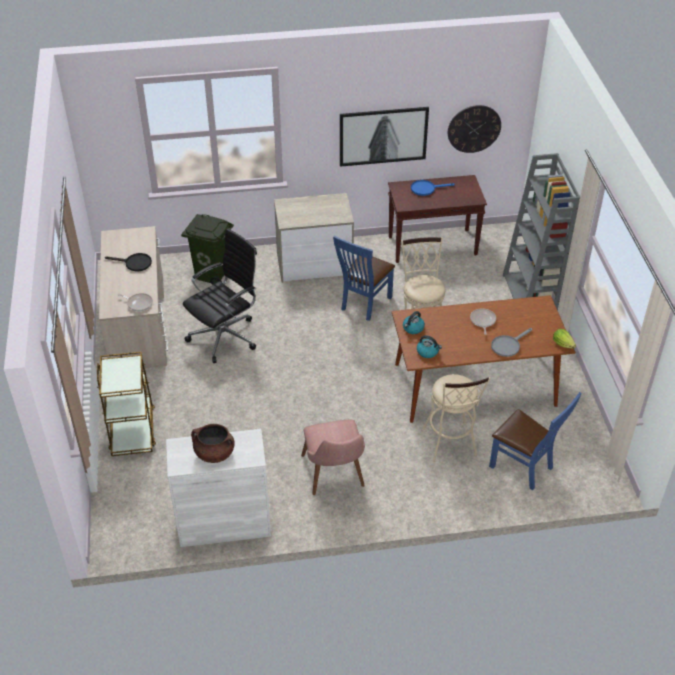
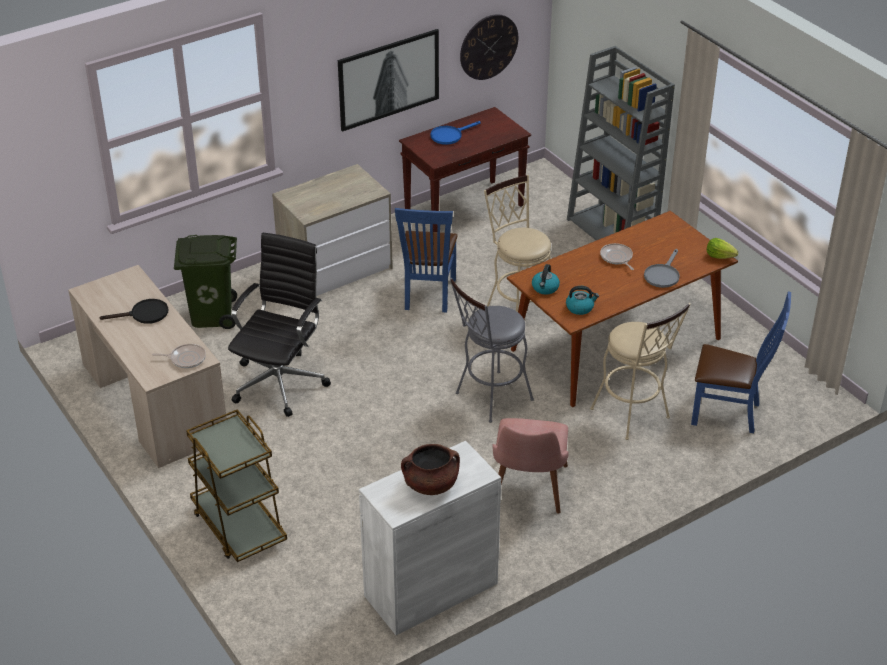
camera: 25 degrees left, 5 degrees down
(335, 477) = (528, 494): pink chair -> pink chair turned 45 degrees clockwise
(355, 396) = (489, 399): none -> grey stool

